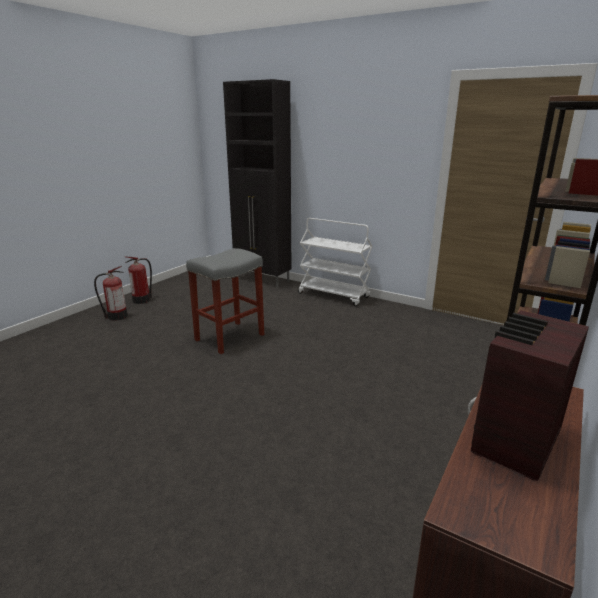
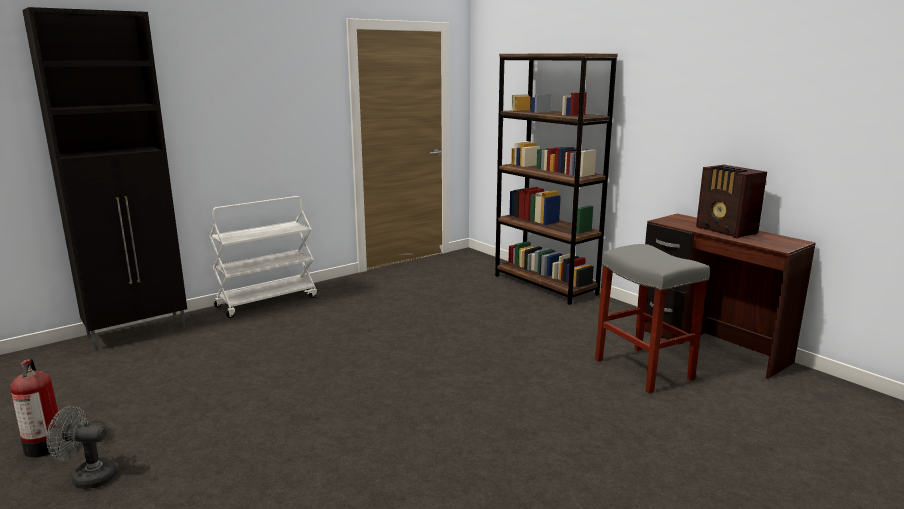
camera: 70 degrees left, 5 degrees down
(116, 316) = (88, 477): fire extinguisher -> grey fan
(230, 337) = (306, 378): grey stool -> grey stool (642, 369)

